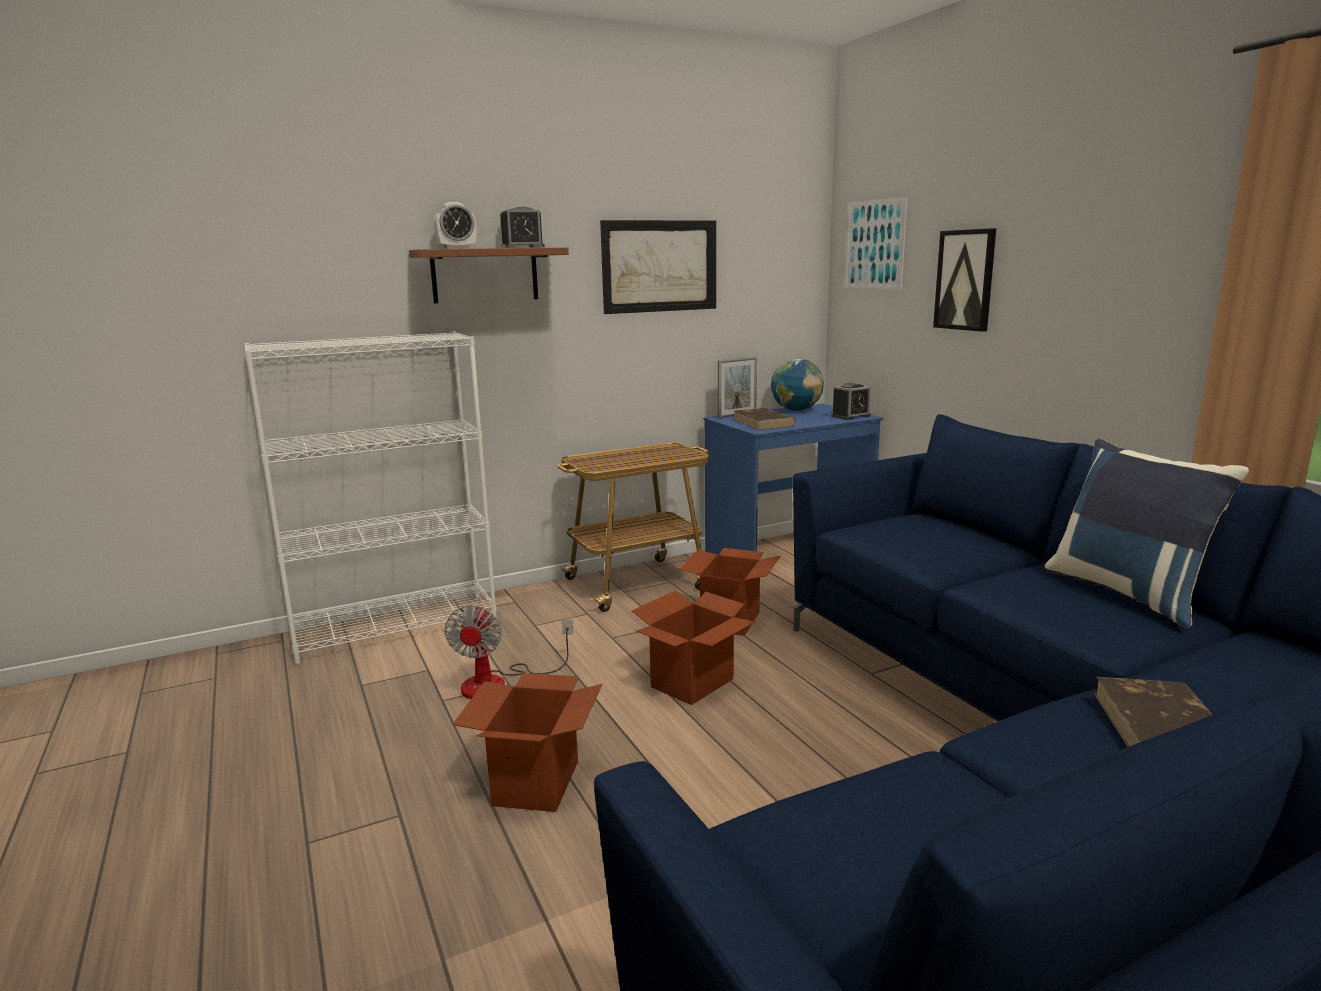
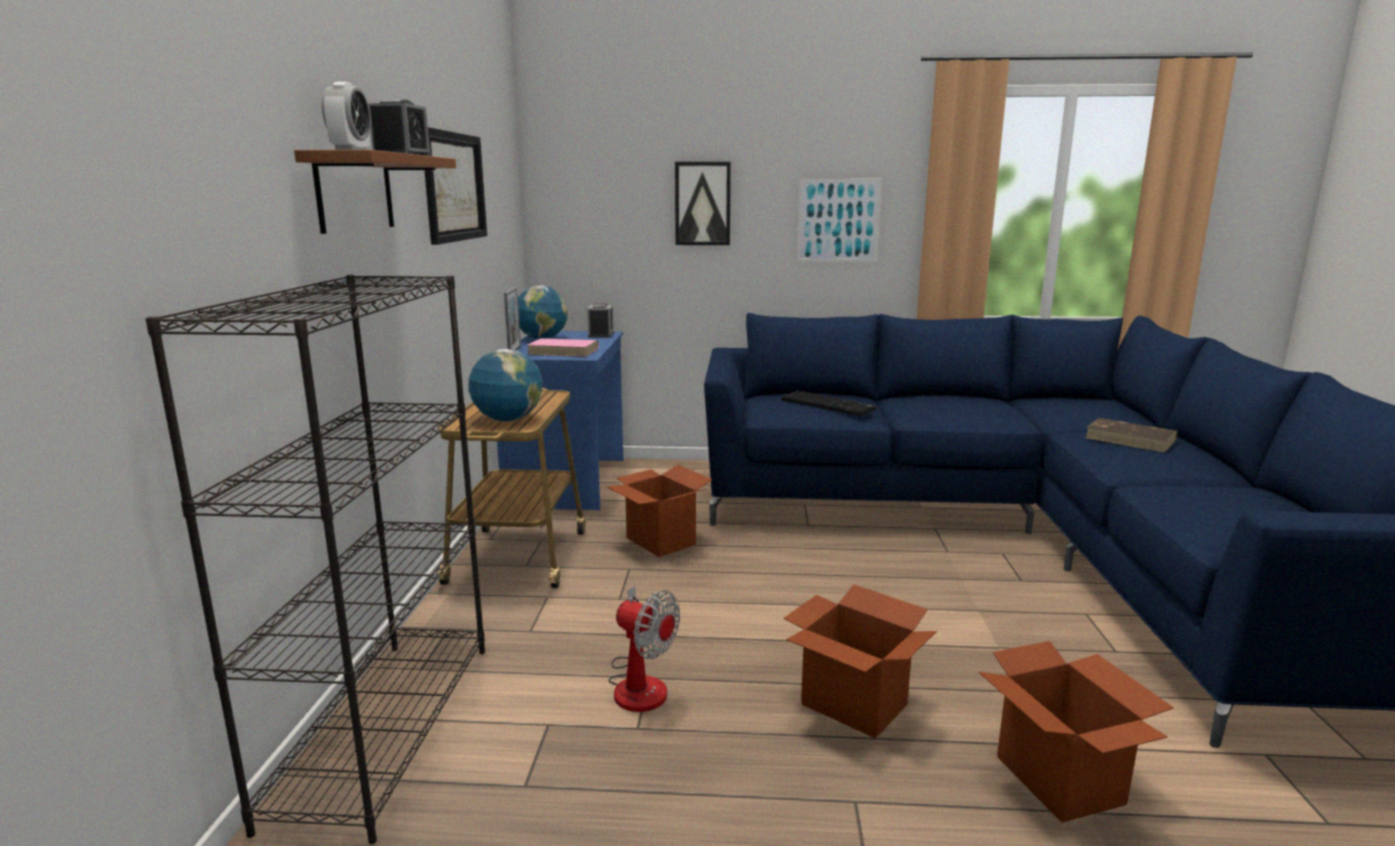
camera: 60 degrees left, 0 degrees up
(396, 627) = (385, 727): white bookcase -> black bookcase
(609, 463) = (508, 419): none -> globe
(692, 683) = (752, 588): cardboard box -> cardboard box (1060, 780)
(763, 423) = (564, 351): brown book -> pink book
(874, 244) = (588, 171): picture -> picture (838, 220)
(931, 541) = (829, 405): none -> keyboard
(1128, 592) = (957, 398): blue pillow -> none

